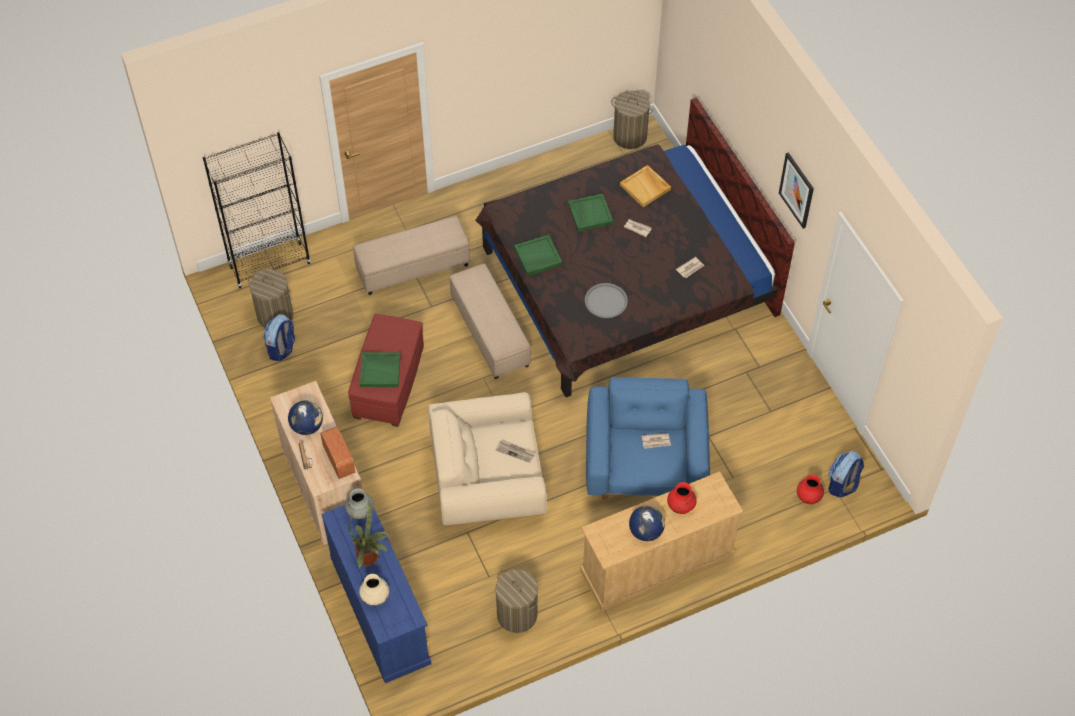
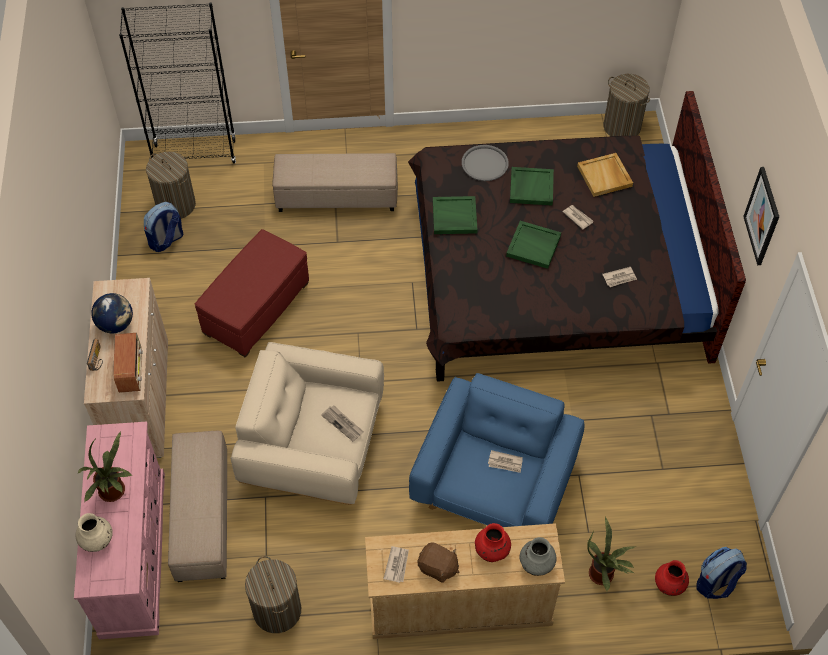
camera: 20 degrees right, 0 degrees up
(360, 512) = (129, 437): grey vase -> grey vase (536, 564)
(379, 609) = (133, 552): blue dresser -> pink dresser
(380, 370) = (239, 290): green tray -> green tray (534, 246)
(491, 332) = (387, 287): beige ottoman -> beige ottoman (203, 517)
(606, 301) = (508, 286): grey tray -> grey tray (484, 163)
(614, 539) = (397, 565): none -> newspaper
(646, 531) = (437, 568): globe -> brown plush toy
(757, 505) = (603, 574): none -> potted plant

